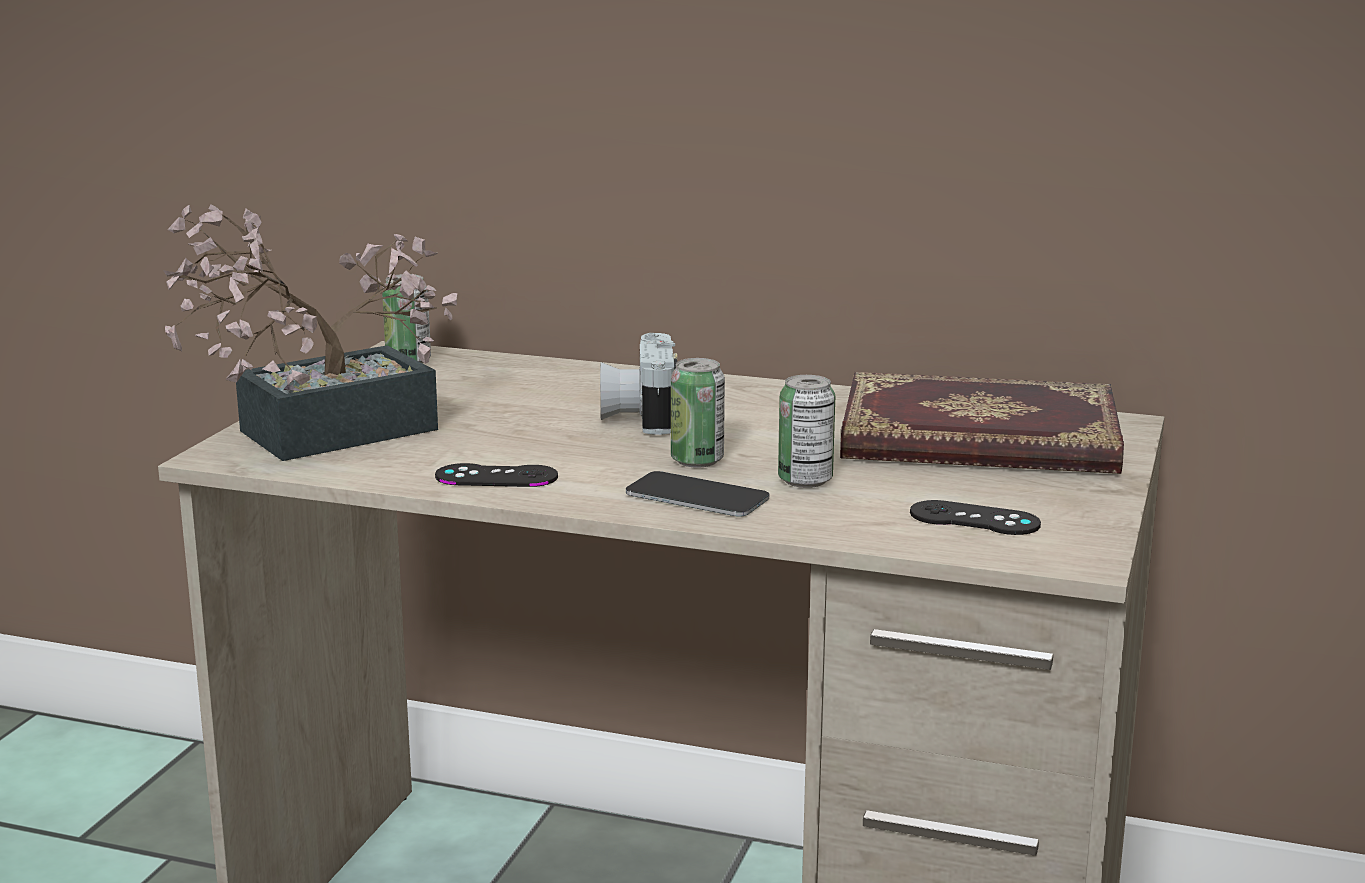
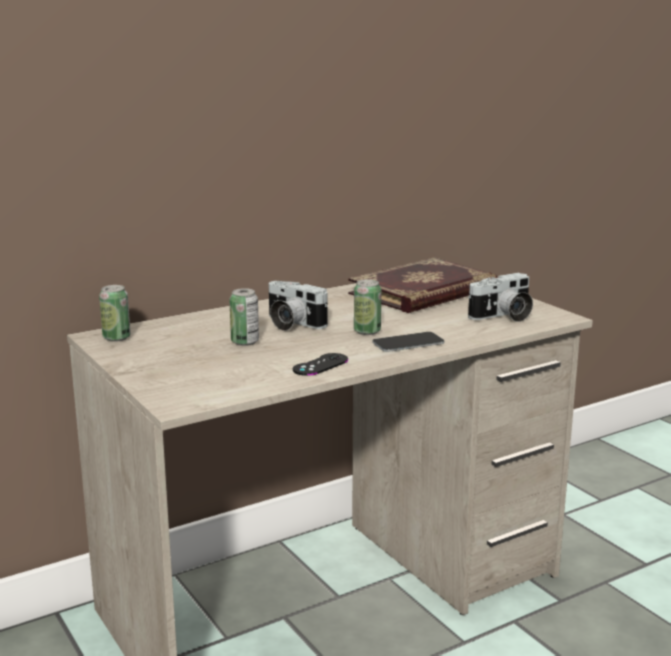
camera: 50 degrees left, 0 degrees up
(316, 434) = (187, 380): potted plant -> none
(805, 480) = (421, 324): can -> can (245, 342)
(974, 519) = (503, 316): black game controller -> camera

